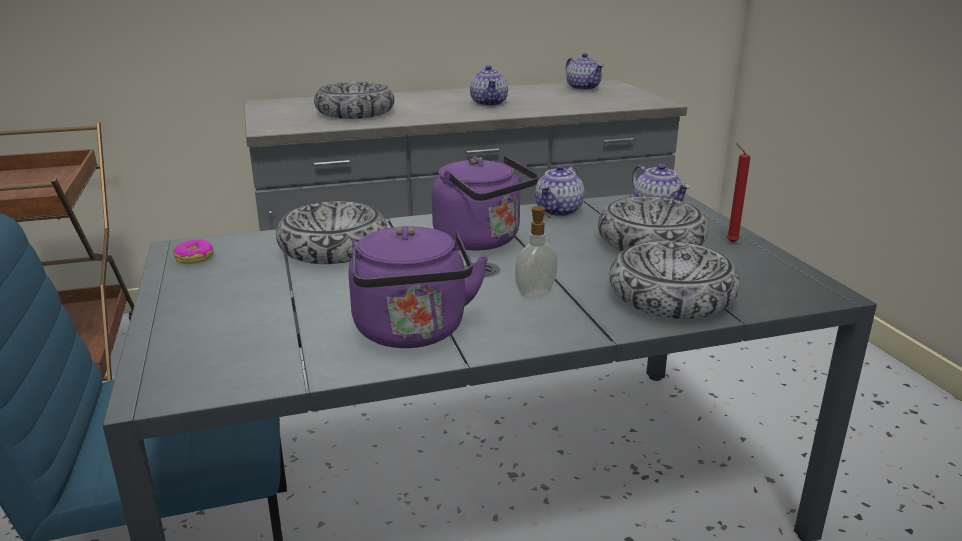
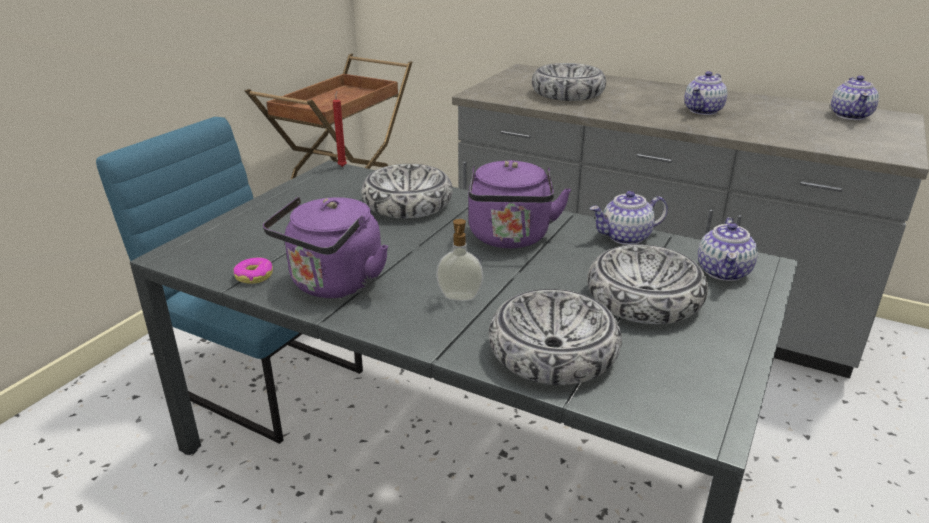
camera: 45 degrees right, 5 degrees up
(194, 257) = (327, 180): donut -> donut (254, 276)
(730, 242) = (726, 333): red candle -> red candle (342, 166)

